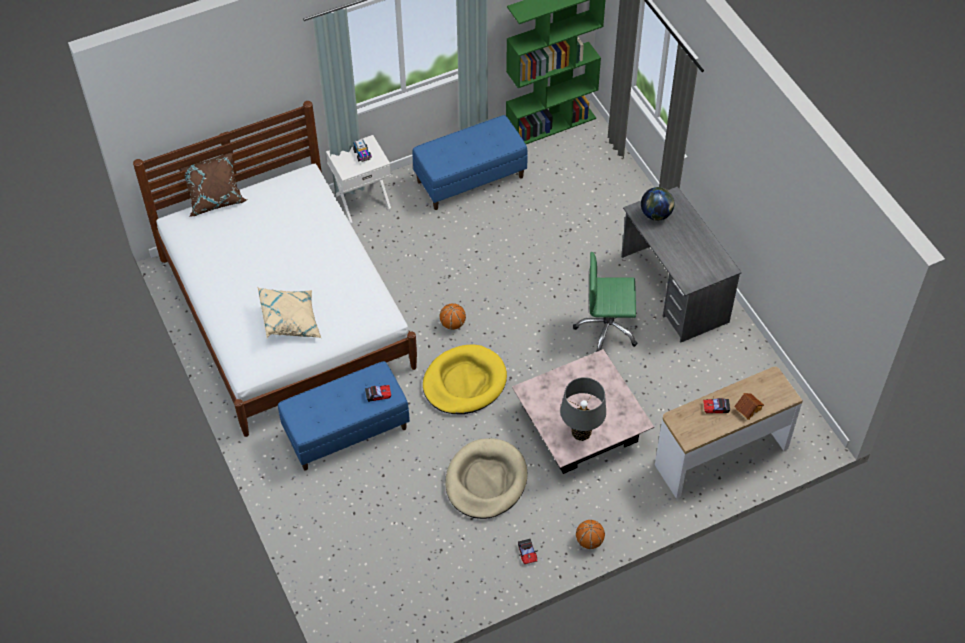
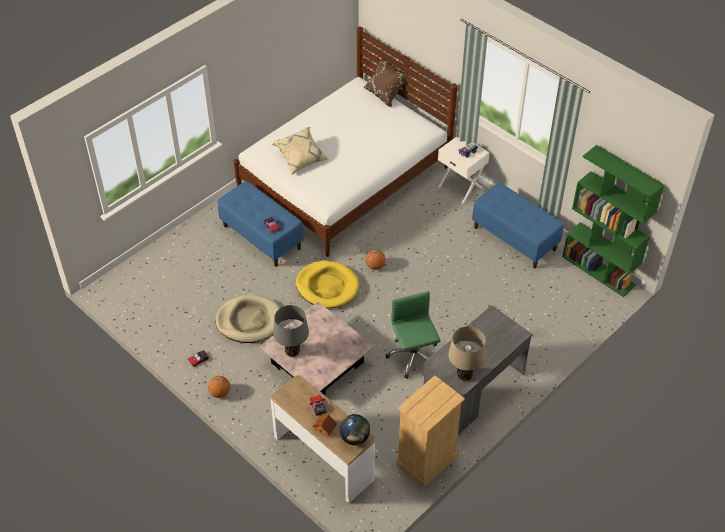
camera: 70 degrees right, 5 degrees down
(656, 214) = (494, 327): globe -> globe (354, 438)
(713, 261) = (465, 374): none -> beige table lamp
(753, 360) = (426, 460): none -> beige dresser

